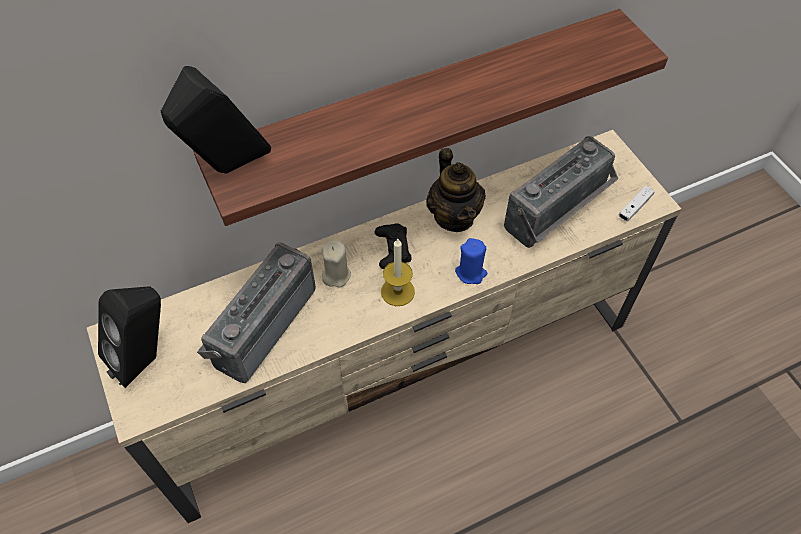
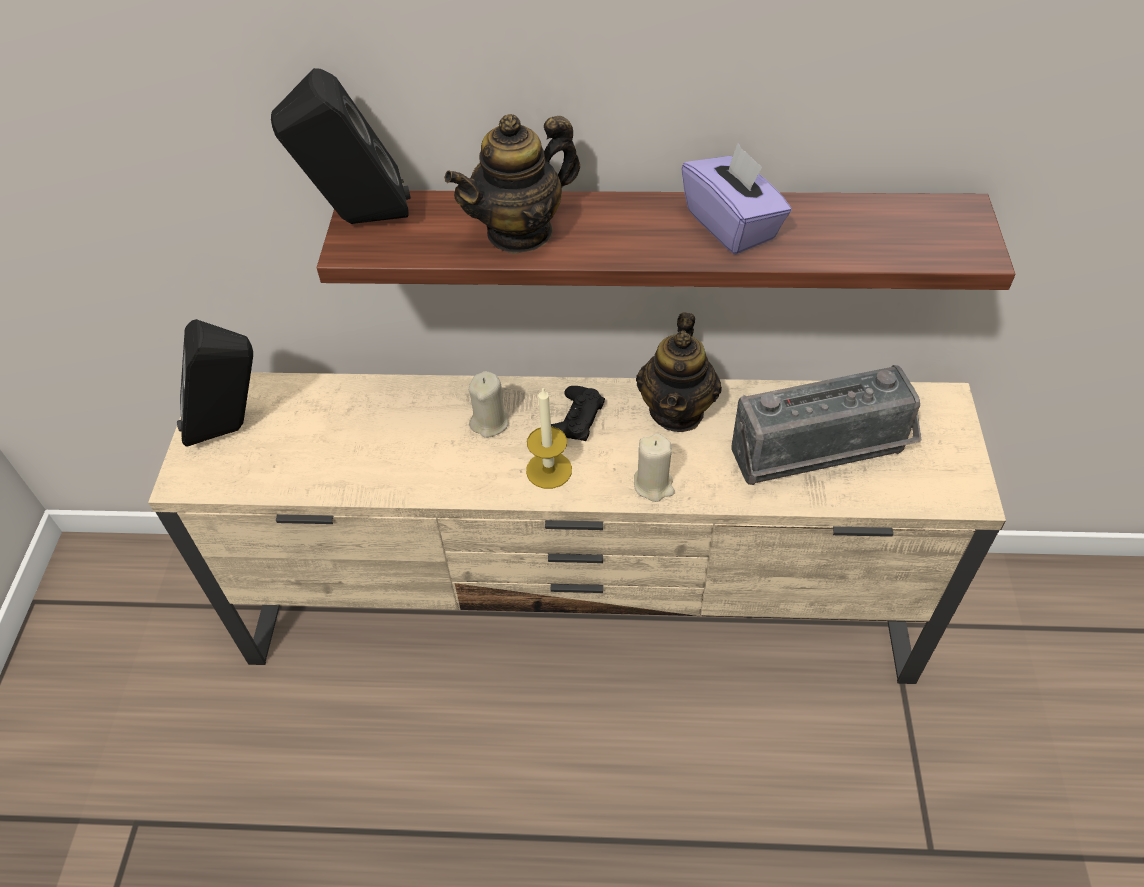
camera: 30 degrees right, 5 degrees down
(260, 324) = (371, 442): radio -> none
(351, 135) = (520, 231): none -> teapot
(471, 273) = (653, 485): blue candle -> beige candle
(486, 82) = (732, 225): none -> purple tissue box
(634, 207) = (934, 492): white game controller -> none

